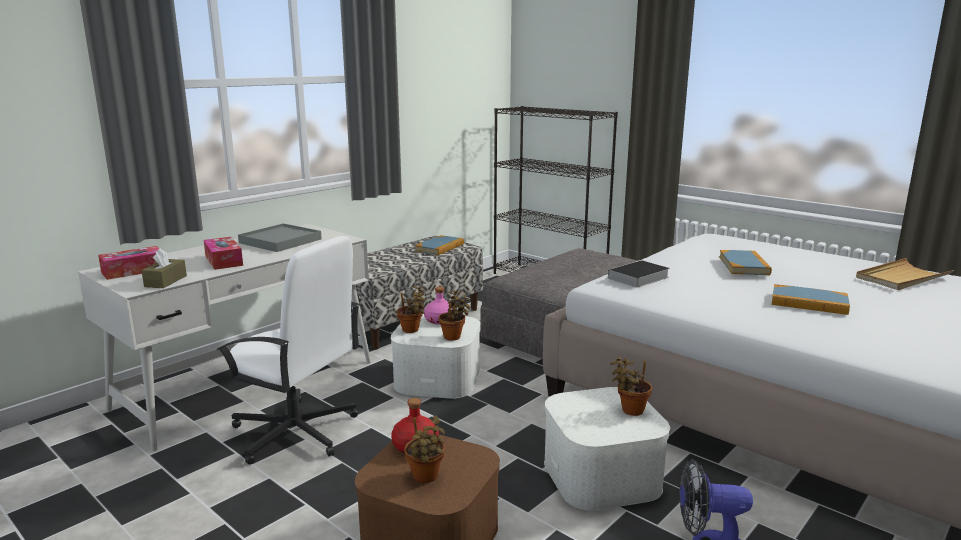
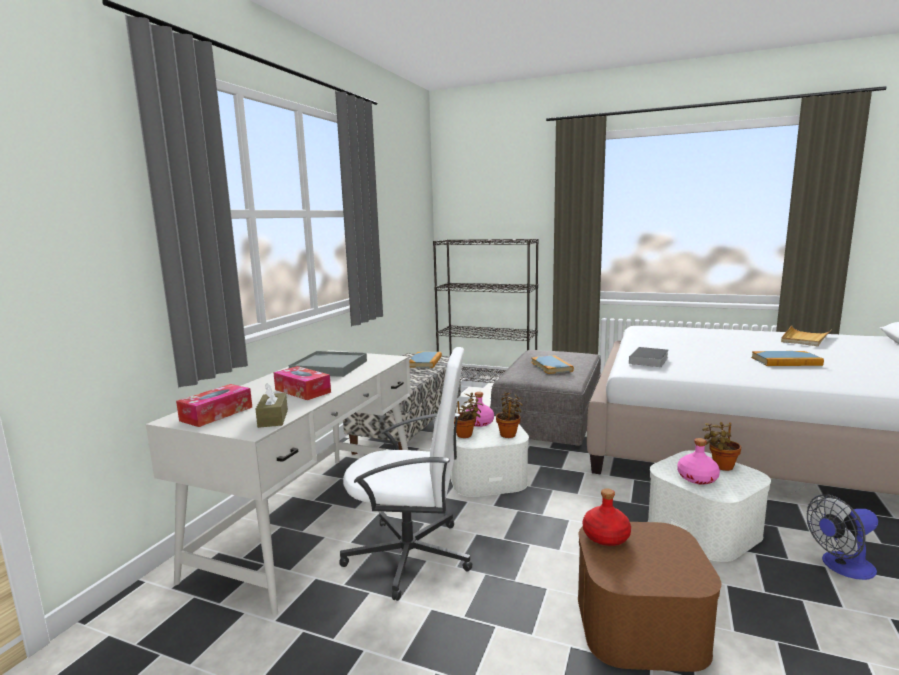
camera: 20 degrees left, 5 degrees down
(425, 477) = (653, 564): potted plant -> none
(585, 416) = (697, 478): none -> pink bottle
(744, 265) = (702, 343): book -> book (551, 367)

